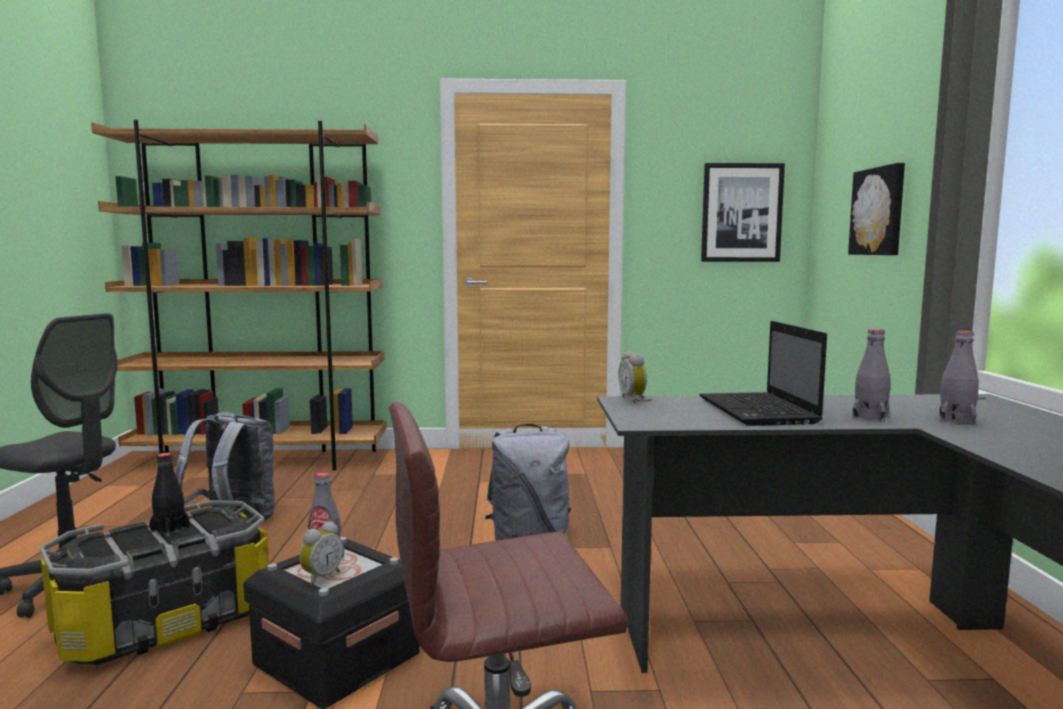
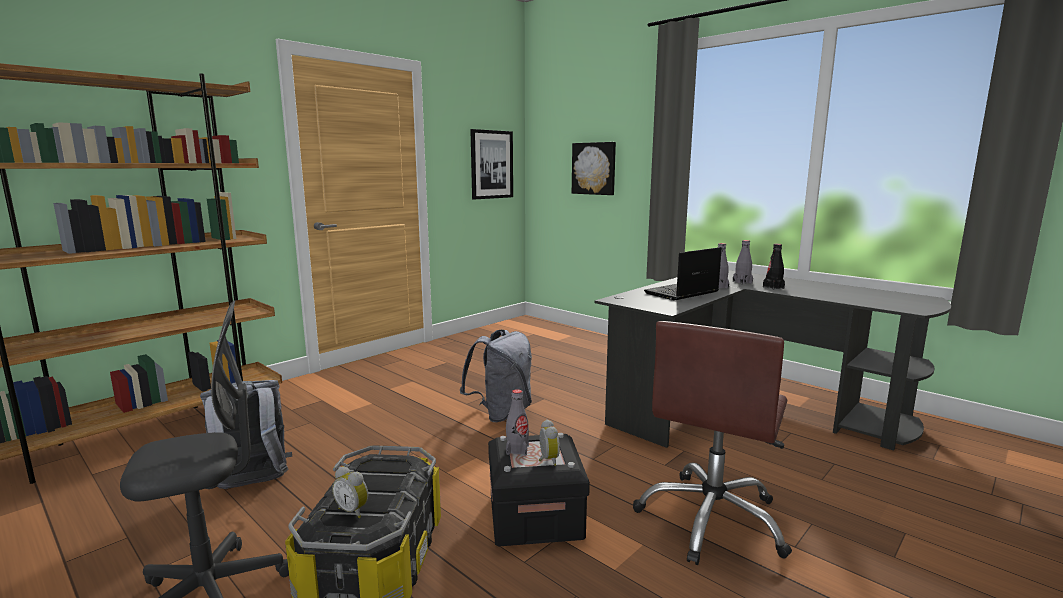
camera: 45 degrees left, 5 degrees up
(170, 530) = (368, 484): black bottle -> black bottle (773, 288)
(634, 399) = (619, 298): alarm clock -> alarm clock (353, 510)
(759, 411) = (681, 293): laptop -> laptop turned 105 degrees clockwise

